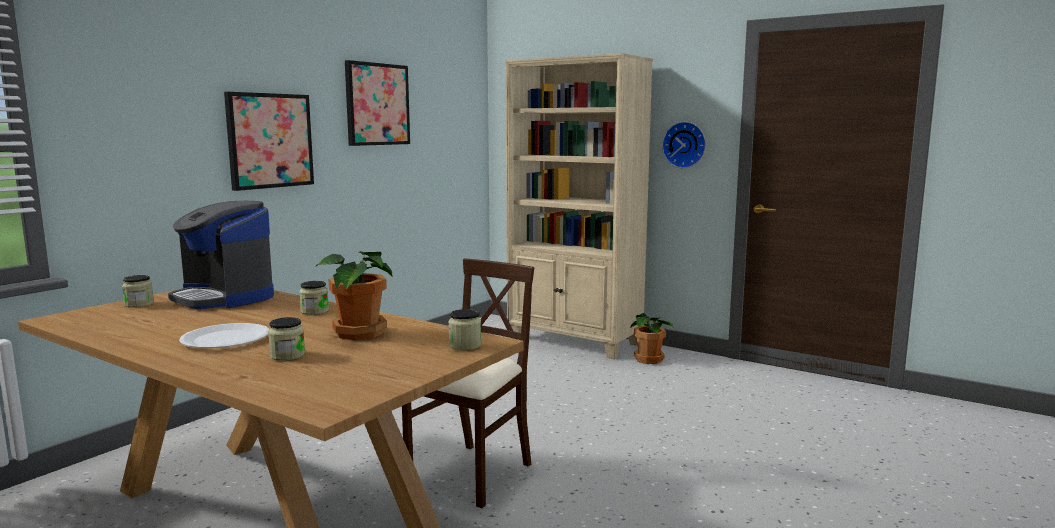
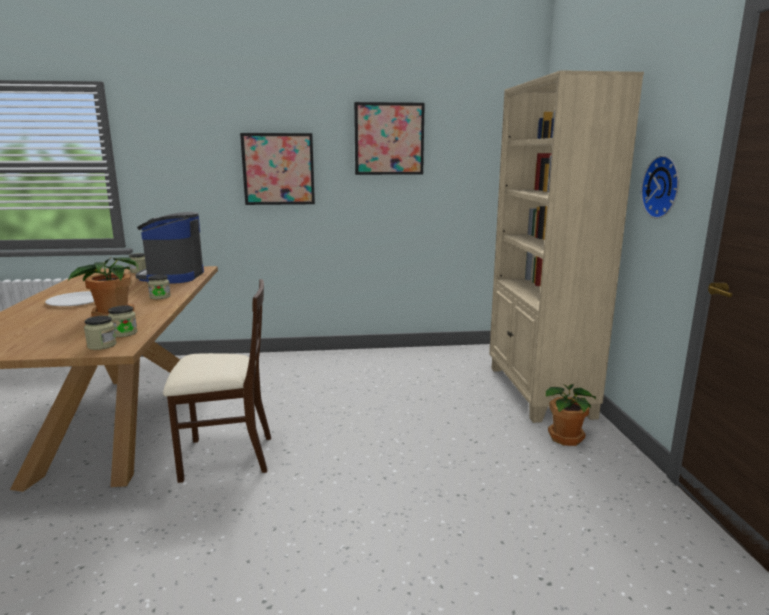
camera: 50 degrees right, 5 degrees up
(287, 355) = (47, 319): jar -> jar (124, 333)

